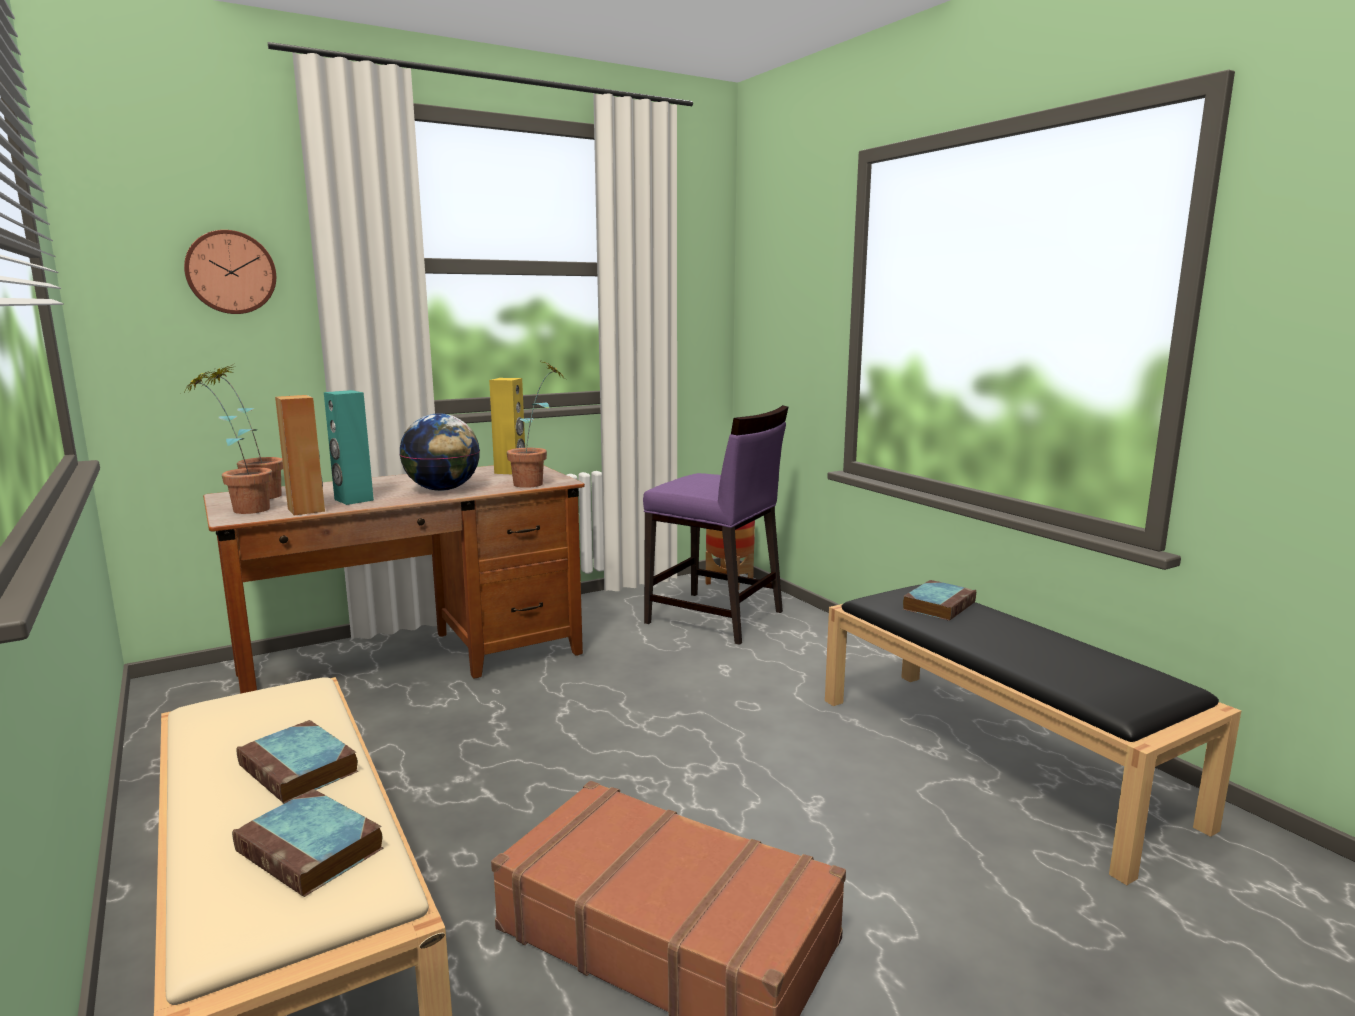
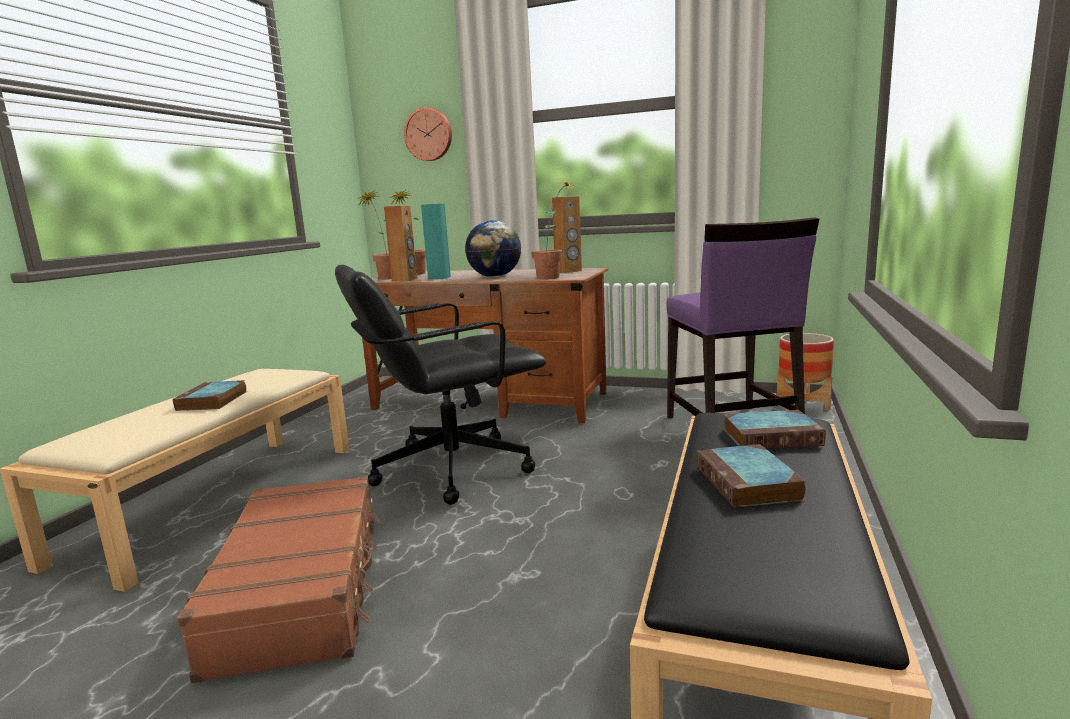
camera: 50 degrees right, 0 degrees up
(312, 850) = (134, 429): book -> book (749, 484)
(510, 471) = (568, 271): yellow speaker -> brown speaker
(542, 753) = (450, 468): none -> black office chair

